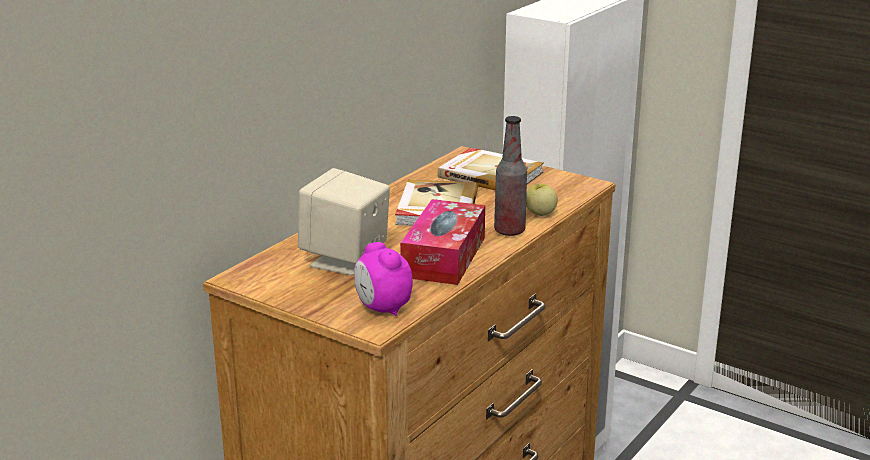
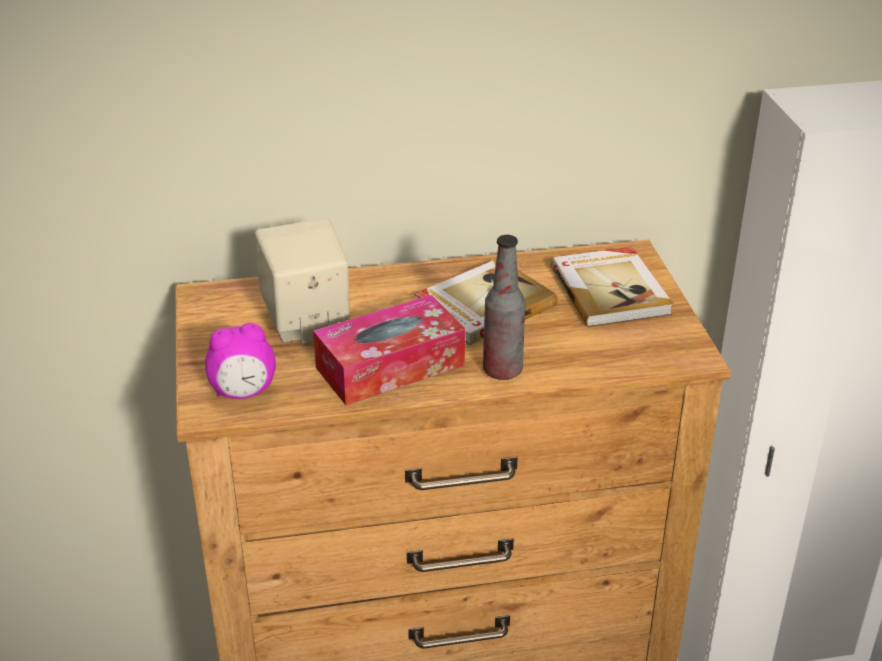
camera: 45 degrees right, 10 degrees up
(382, 308) = (243, 393): alarm clock -> alarm clock turned 120 degrees counterclockwise
(540, 214) = (571, 366): apple -> none

